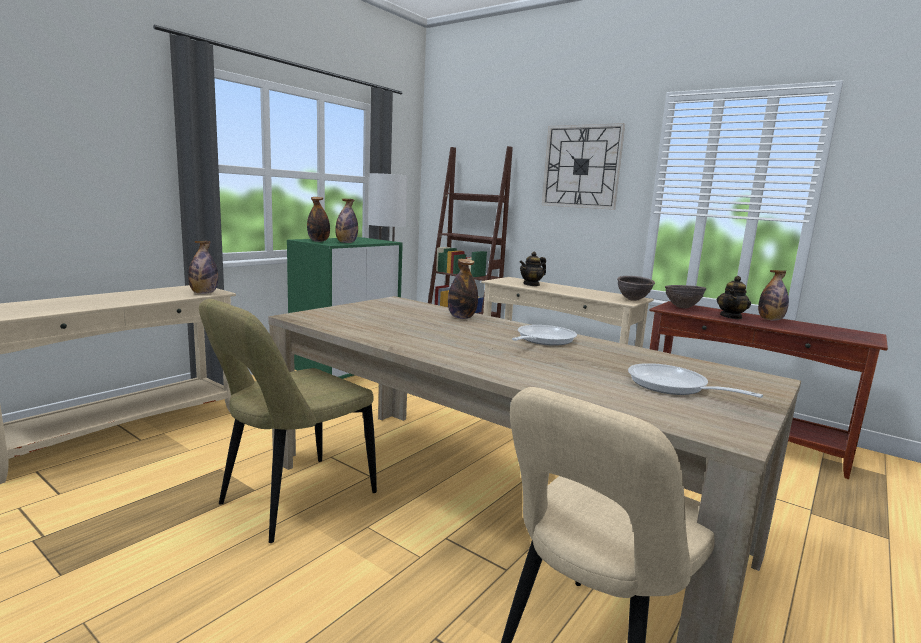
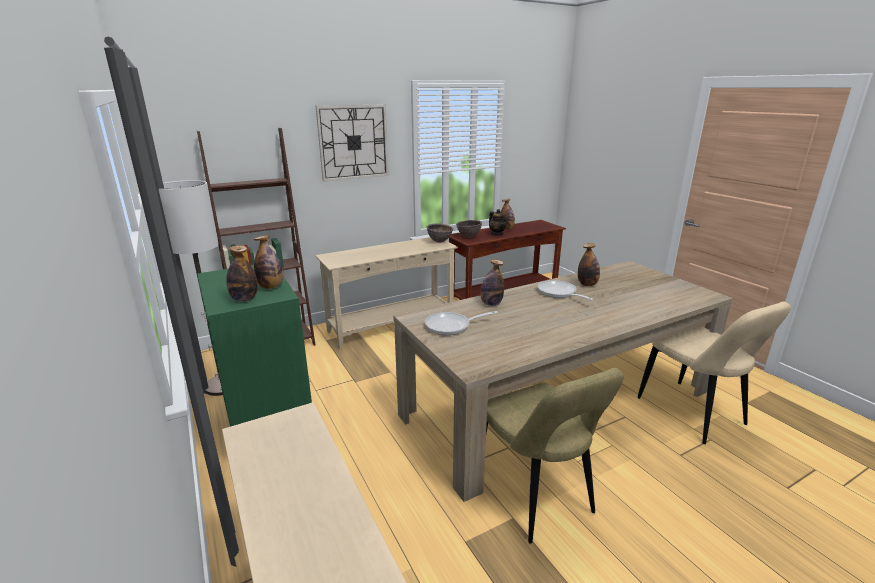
camera: 65 degrees left, 10 degrees up
(204, 293) = (304, 425): bottle -> bottle (587, 284)
(531, 284) = (362, 255): teapot -> none
(673, 386) = (647, 286): frying pan -> frying pan (452, 326)

